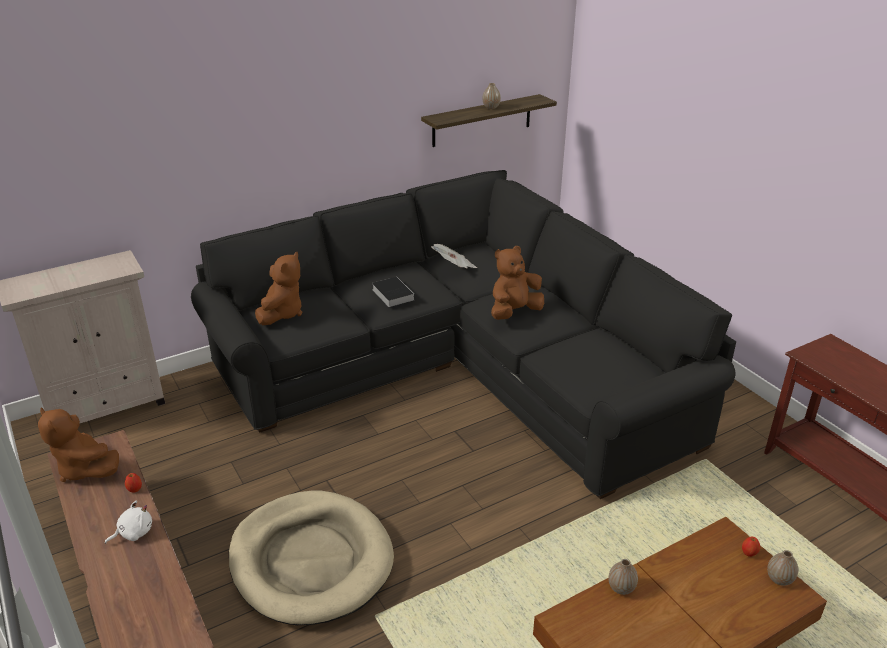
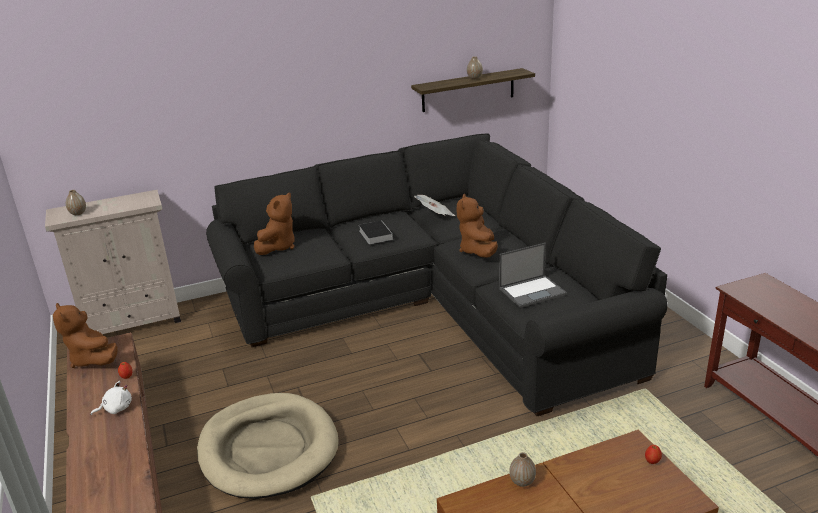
camera: 10 degrees right, 5 degrees down
(514, 312) = (478, 251): brown plush toy -> brown plush toy turned 60 degrees counterclockwise
(587, 361) = (532, 291): none -> laptop
(779, 579) = (676, 485): vase -> vase (78, 213)

